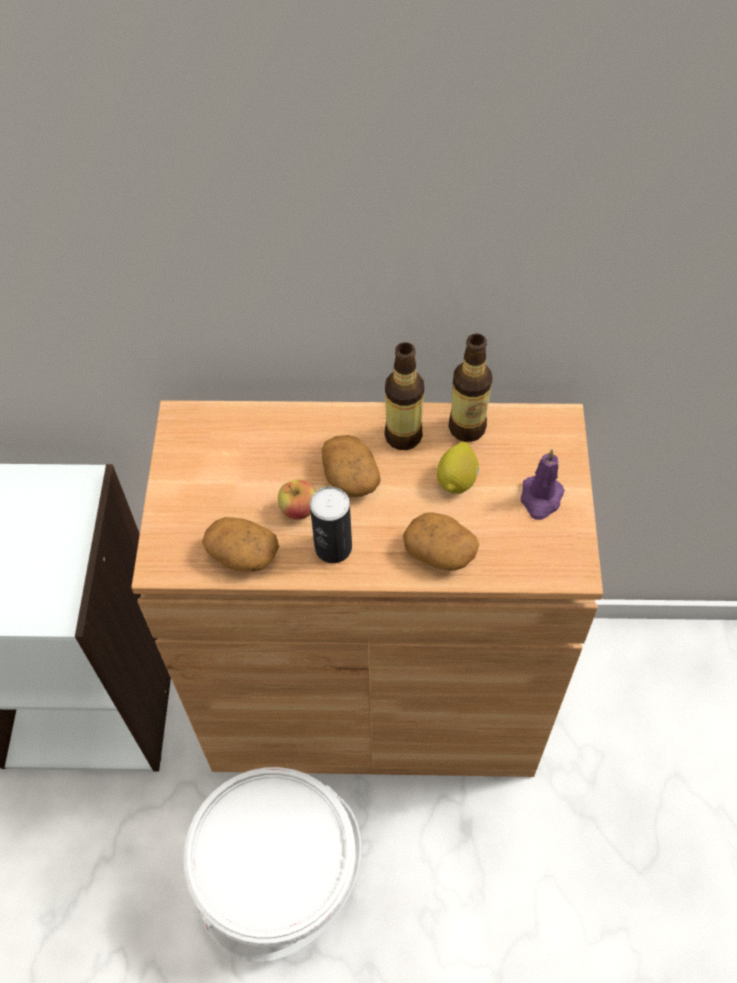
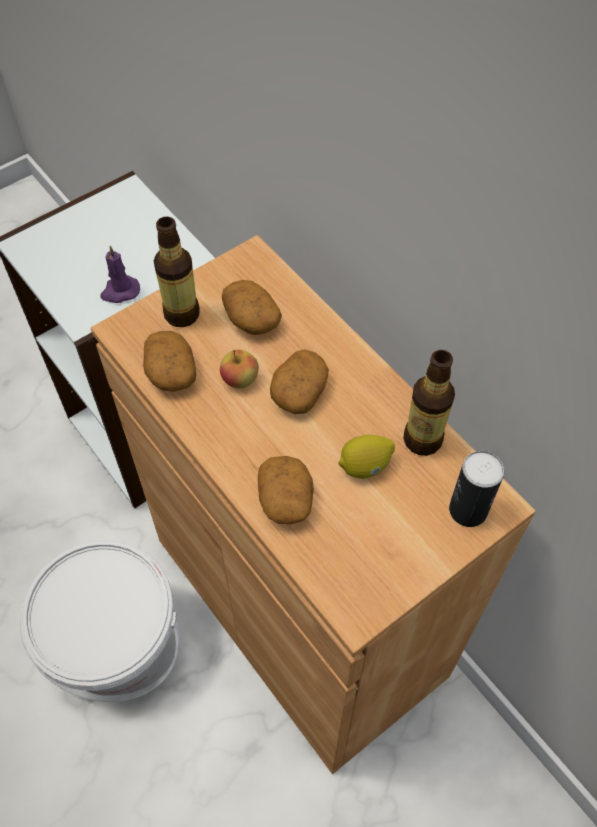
camera: 50 degrees right, 0 degrees up
(245, 462) = (251, 319): none -> potato
(333, 547) = (226, 424): can -> can (468, 510)
(403, 436) = (371, 401): bottle -> bottle (181, 314)
(540, 498) = (404, 540): purple candle -> purple candle (120, 291)

